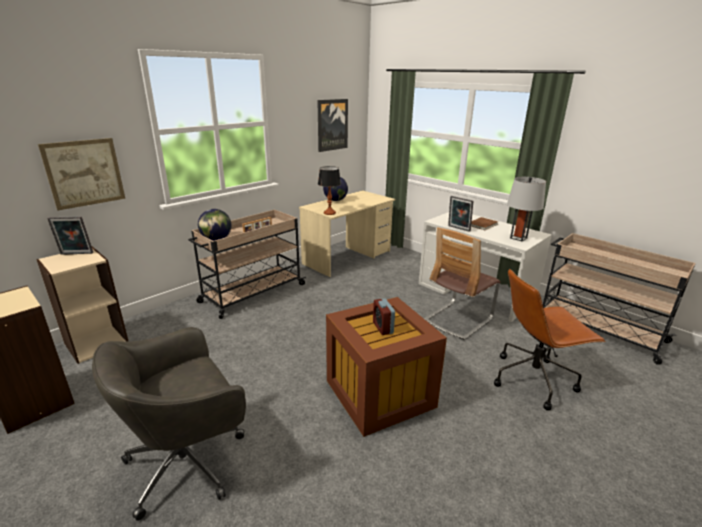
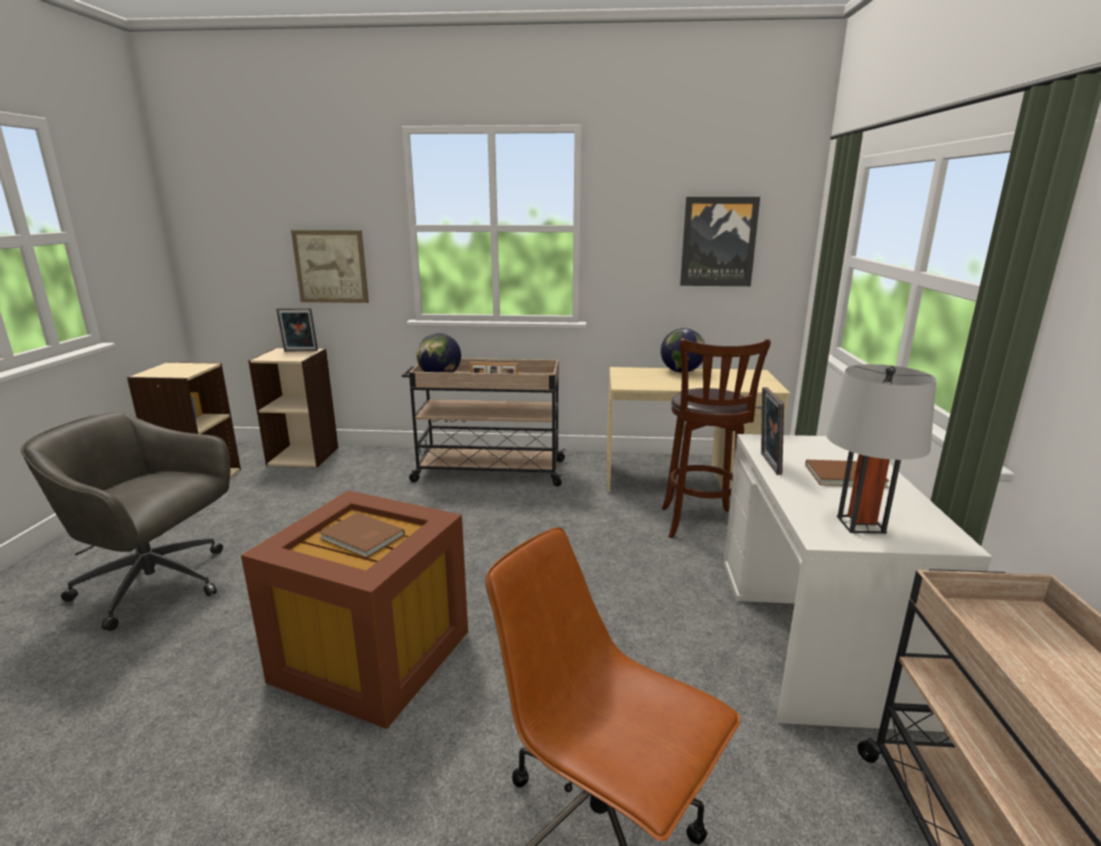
camera: 50 degrees right, 5 degrees down
(76, 254) = (300, 351): picture frame -> picture frame turned 45 degrees counterclockwise
(329, 213) = (626, 383): table lamp -> none
(383, 327) = (361, 538): alarm clock -> brown book
(387, 274) = (701, 525): none -> brown stool
(458, 319) = (676, 649): chair -> none

